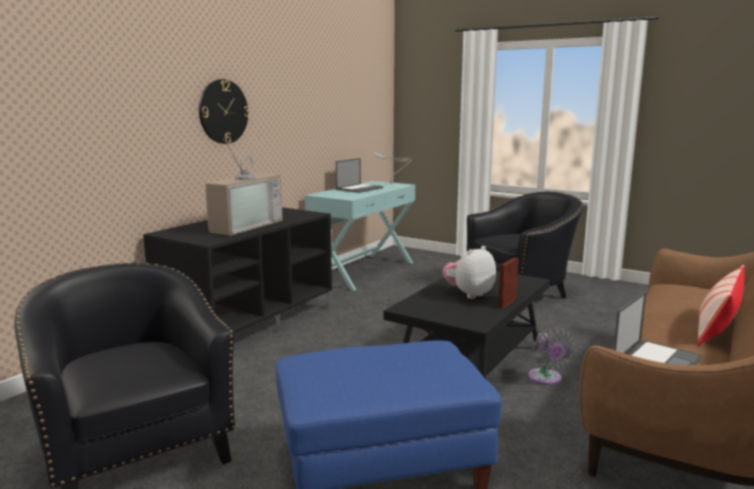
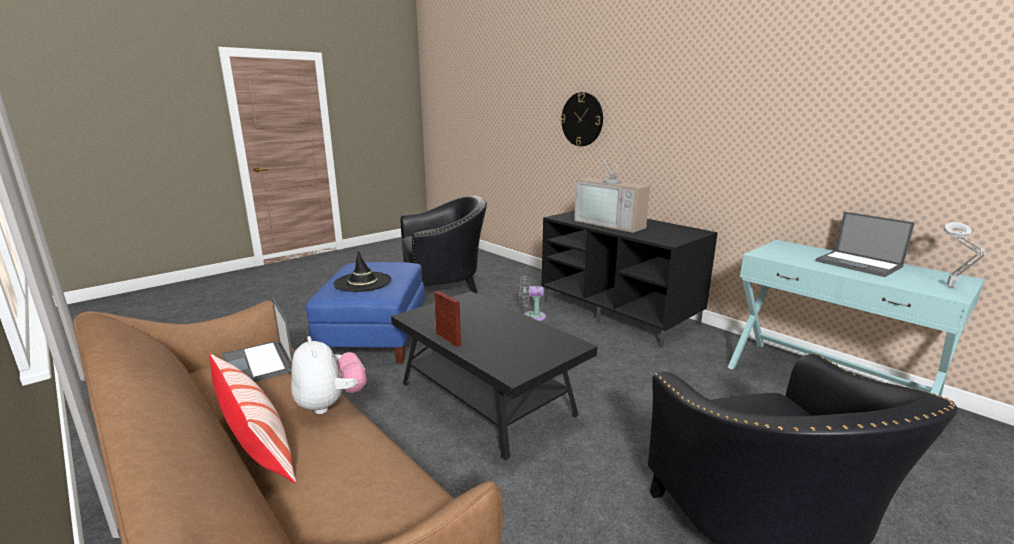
camera: 105 degrees right, 5 degrees up
(223, 111) = (678, 124): wall clock -> wall clock (582, 119)
(415, 361) = (363, 282): none -> black hat
(469, 294) = (485, 327): plush toy -> plush toy (330, 404)
(546, 379) = (427, 438): grey fan -> grey fan (531, 317)

